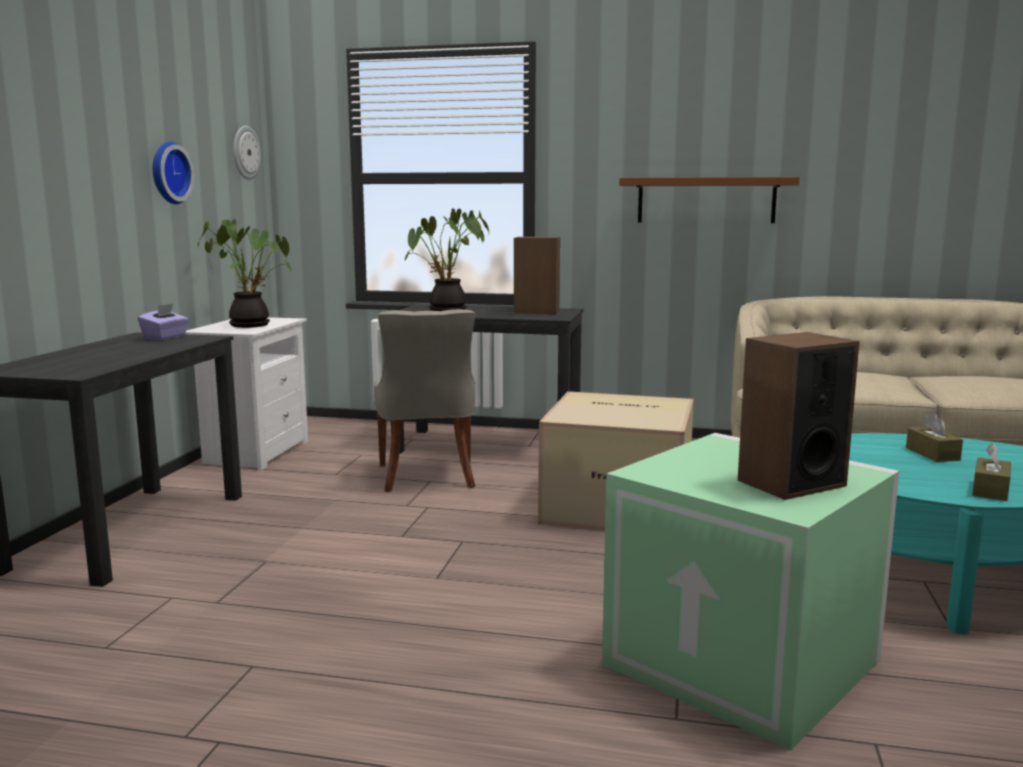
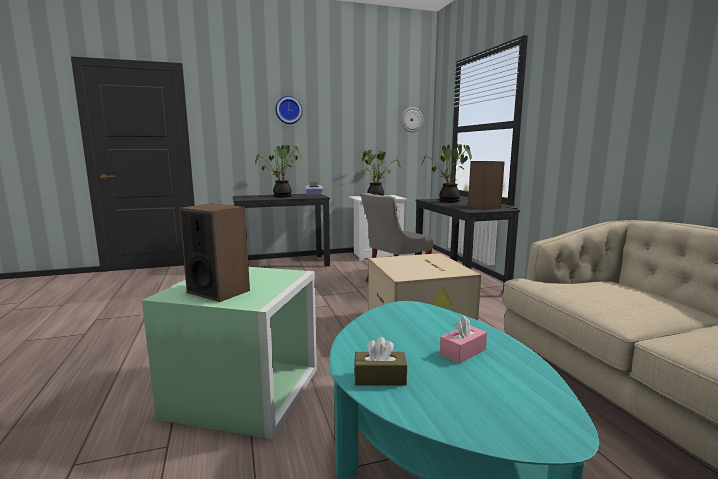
camera: 60 degrees right, 0 degrees up
(117, 352) = (281, 196): none -> potted plant
(168, 173) = (352, 130): wall clock -> wall clock (288, 110)
(706, 200) = (612, 134): brown shelf -> none
(932, 454) = (463, 352): brown tissue box -> pink tissue box

